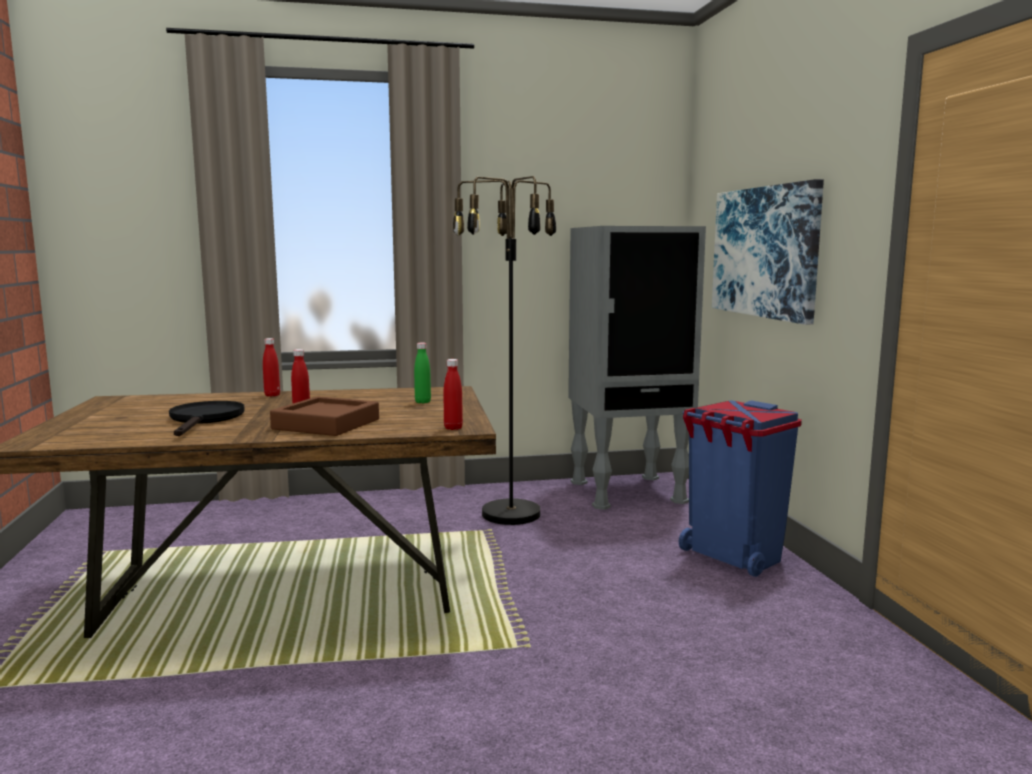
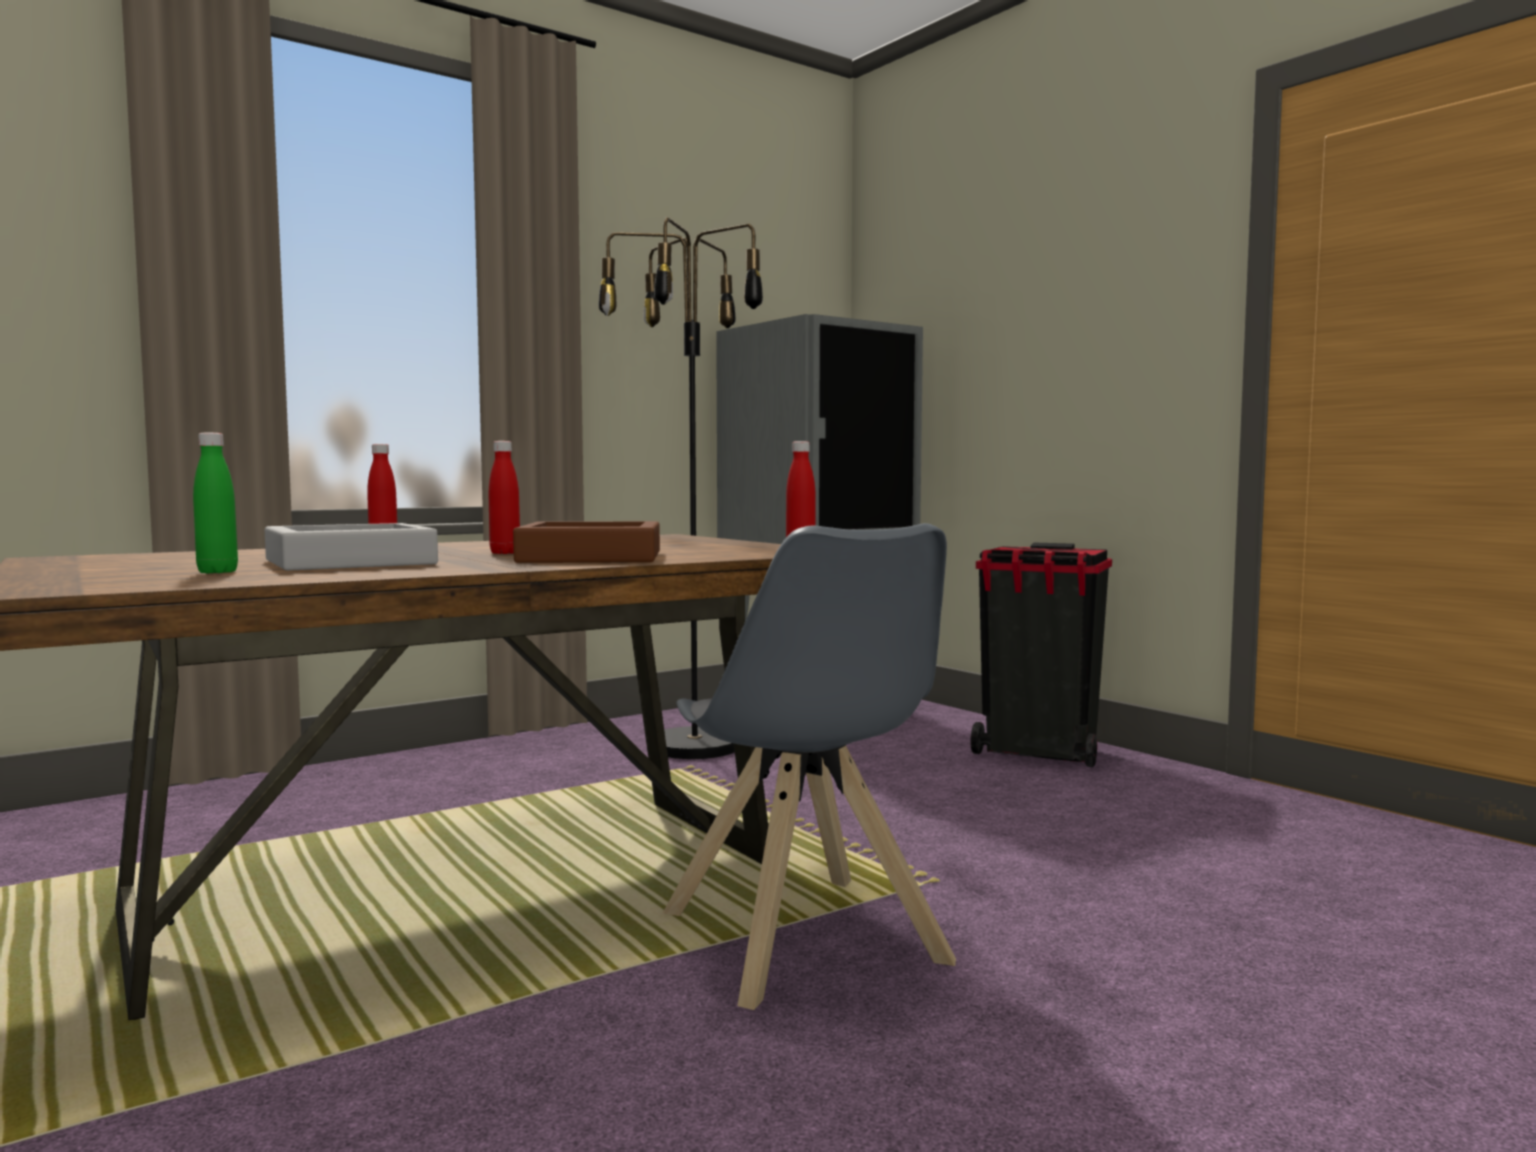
camera: 25 degrees left, 5 degrees down
(205, 419) = (350, 562): black frying pan -> grey tray
(406, 670) = (805, 941): none -> grey chair
(422, 402) = (664, 542): green bottle -> green bottle (217, 572)
(733, 557) = (1039, 753): blue trash can -> black trash can
(764, 252) = (1012, 356): picture -> none

